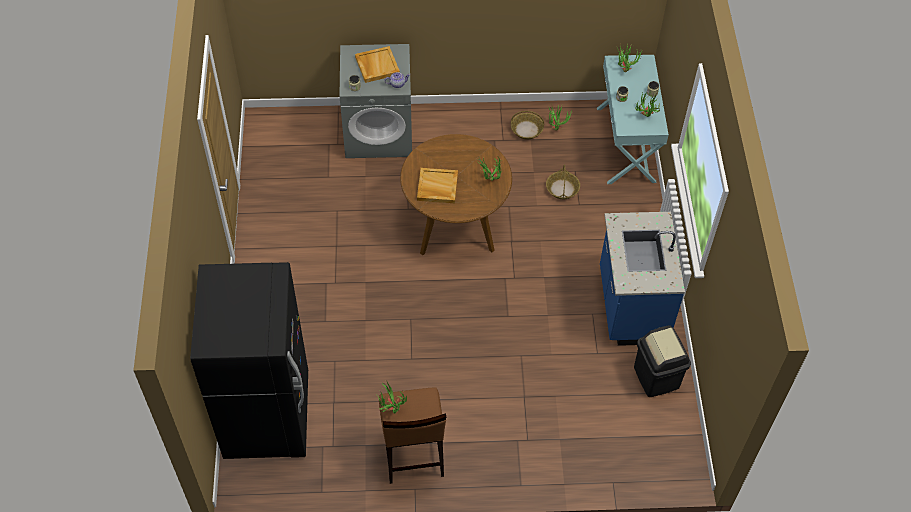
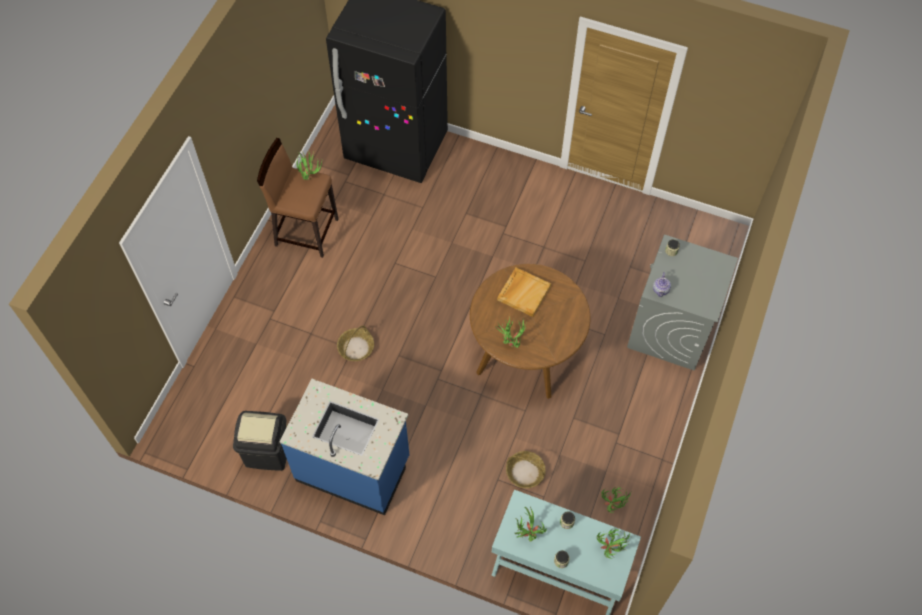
camera: 115 degrees right, 5 degrees up
(377, 65) = (694, 280): beige tray -> none
(526, 130) = (621, 473): basket -> basket (356, 347)

